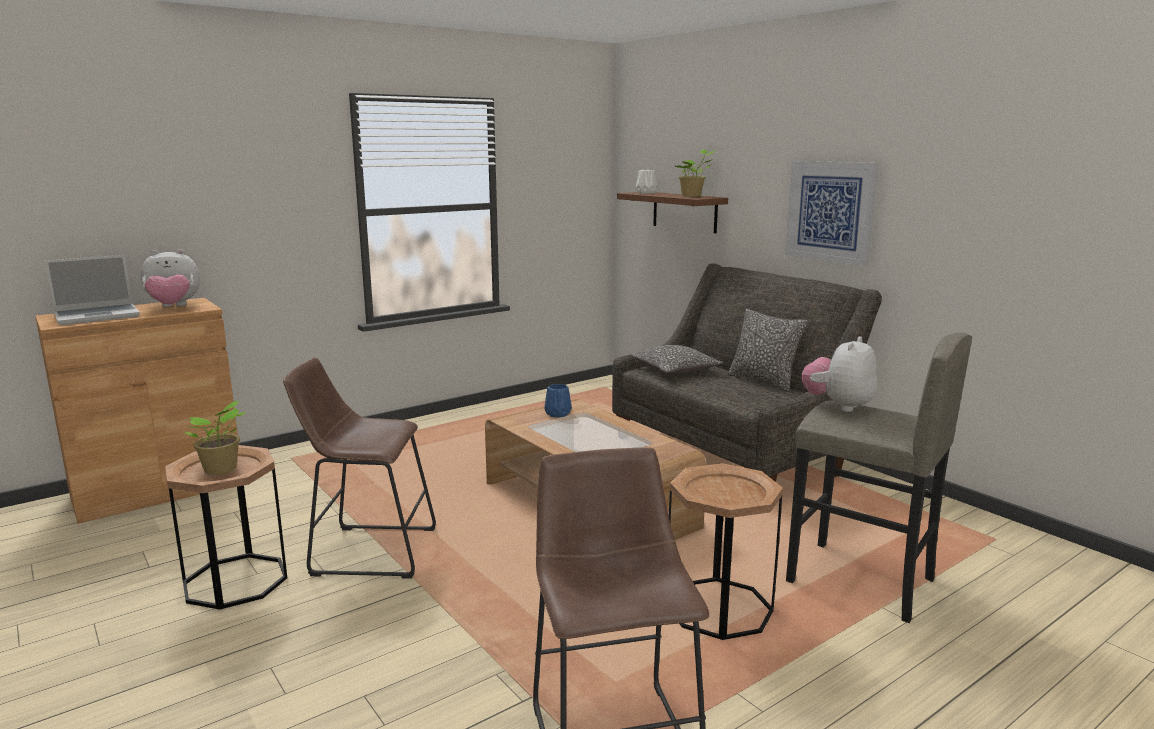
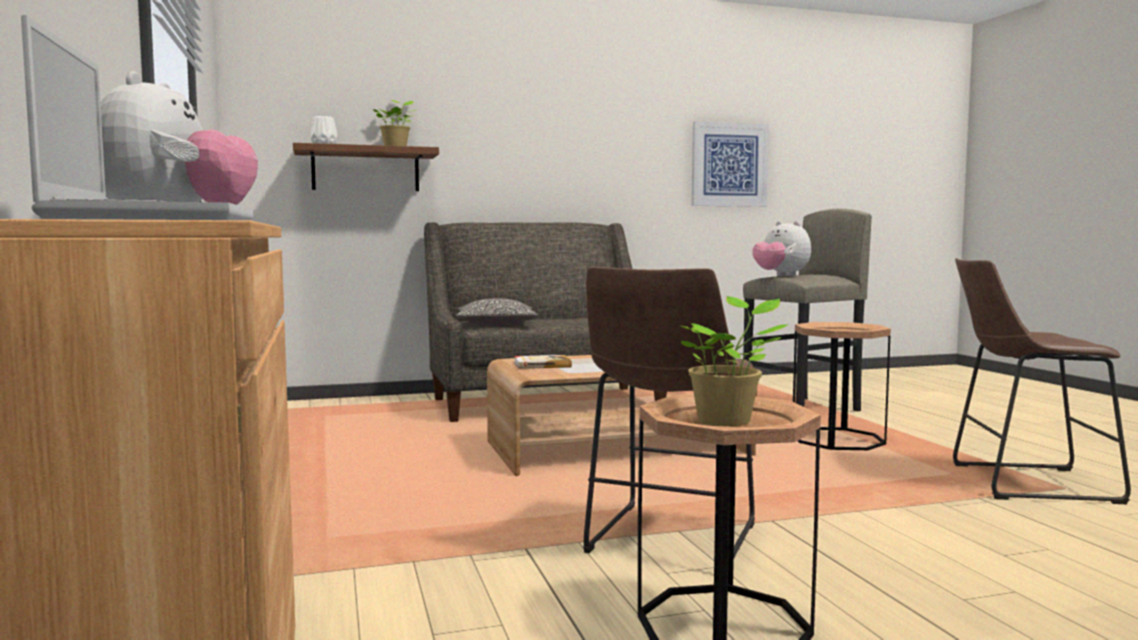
camera: 70 degrees left, 10 degrees down
(558, 414) = (541, 364): blue vase -> book
(763, 381) = (566, 317): pillow -> none
(830, 211) = (557, 161): picture -> picture (729, 165)

